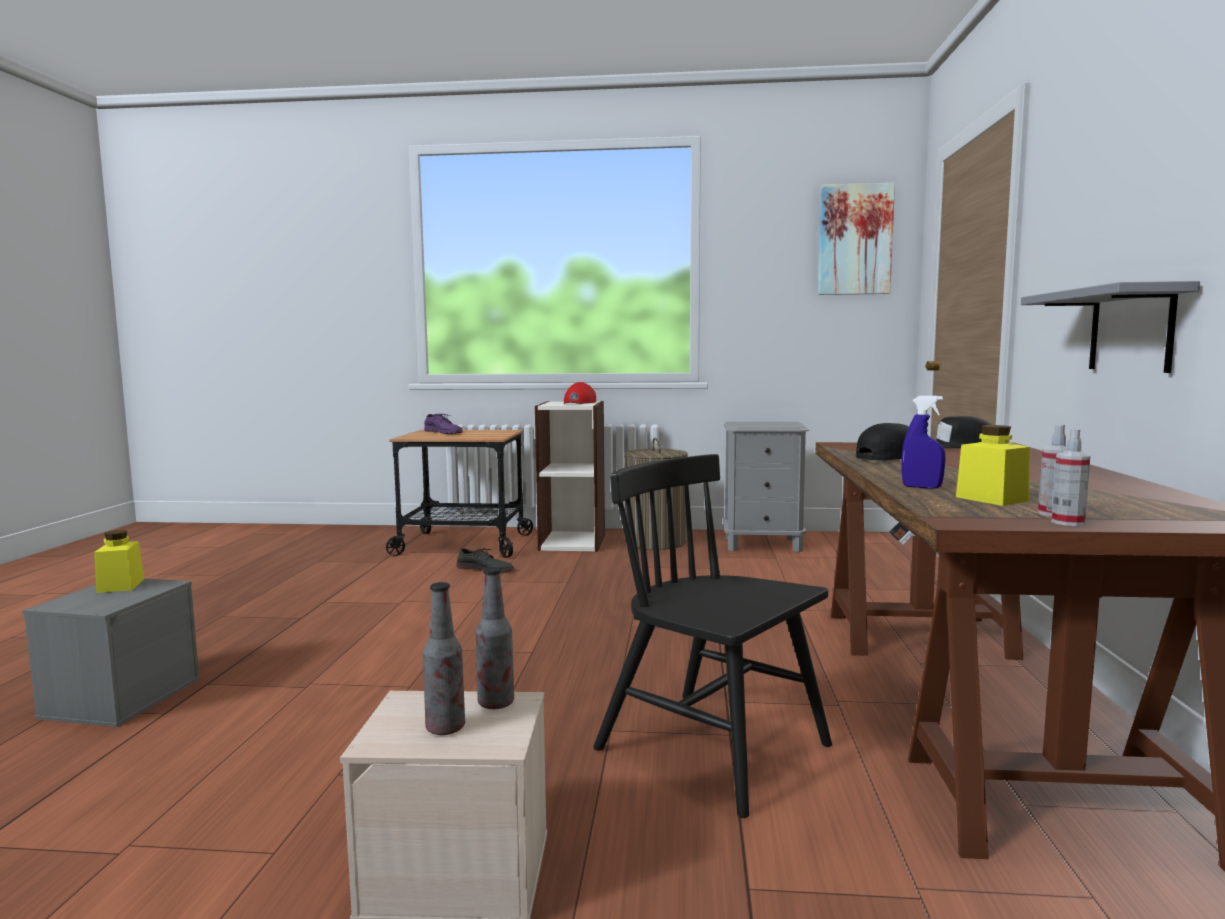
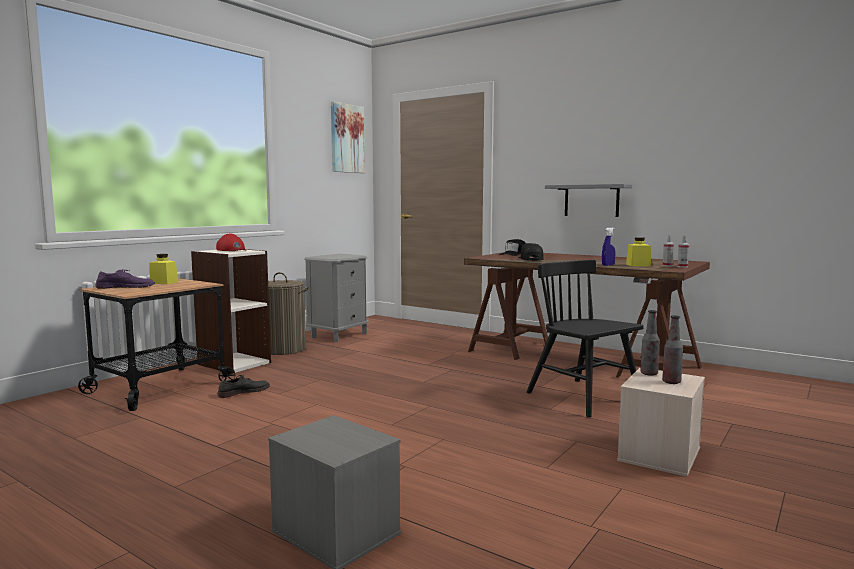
camera: 60 degrees left, 0 degrees up
(121, 585) = (310, 435): yellow jar -> yellow jar (164, 282)
(713, 748) = (583, 397): black chair -> black chair turned 75 degrees clockwise

